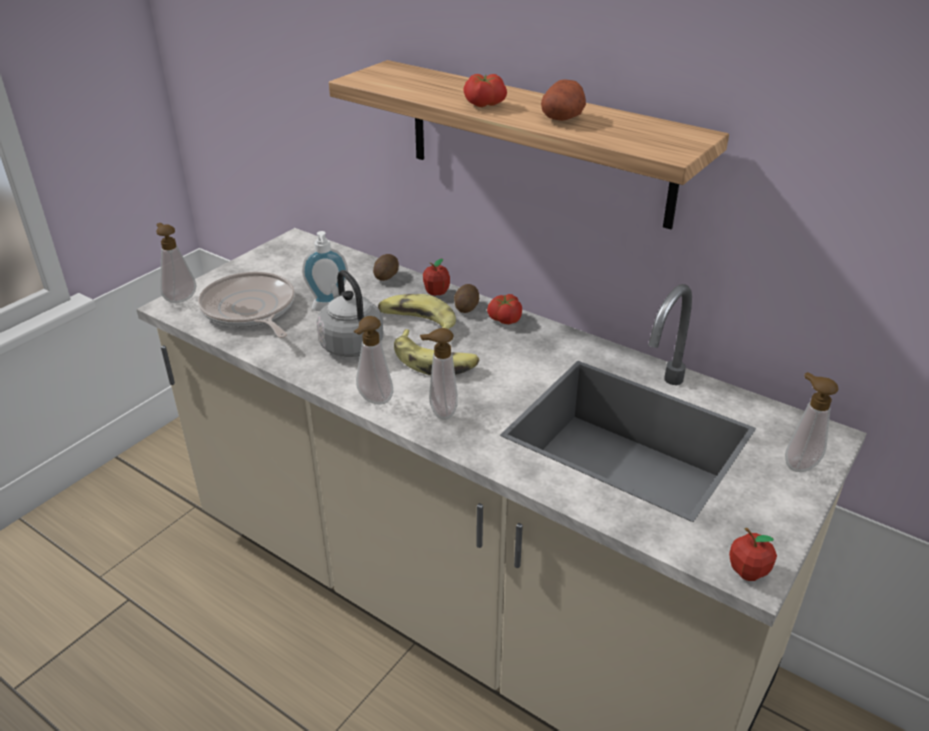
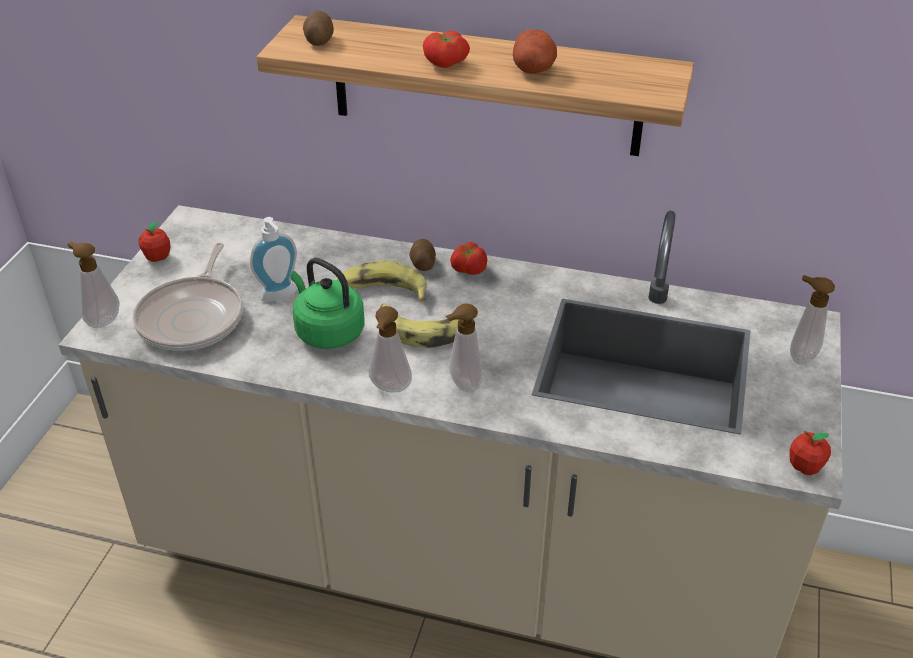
camera: 20 degrees left, 5 degrees up
(250, 310) = (193, 317): frying pan -> frying pan turned 120 degrees counterclockwise
(350, 343) = (327, 331): grey kettle -> green kettle
(386, 276) = (317, 244): potato -> potato (319, 40)
(436, 292) = (382, 253): apple -> apple (157, 257)

